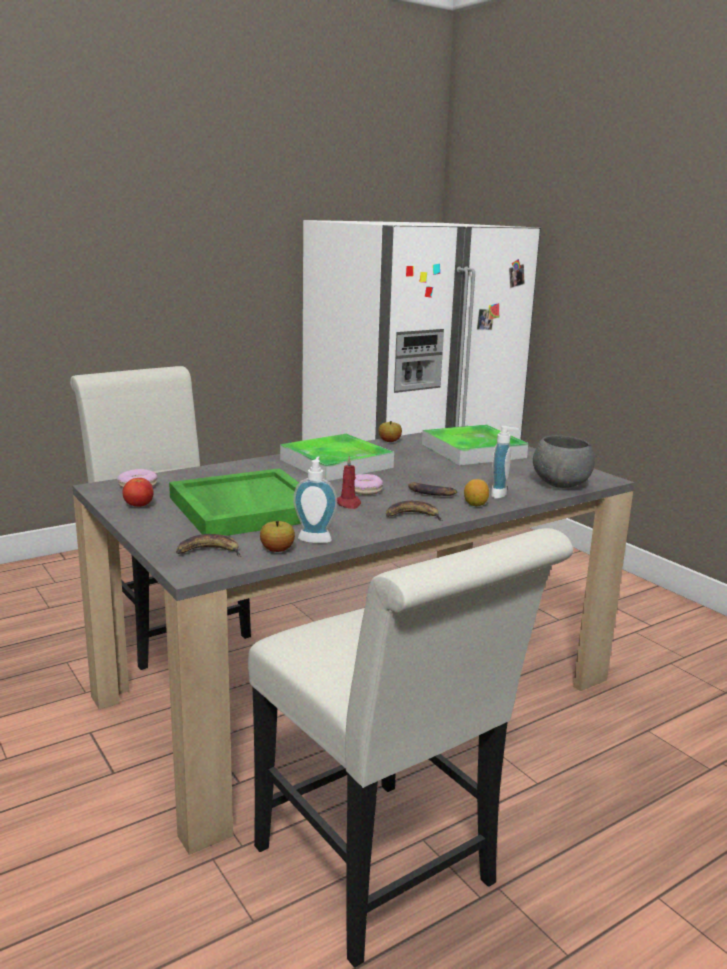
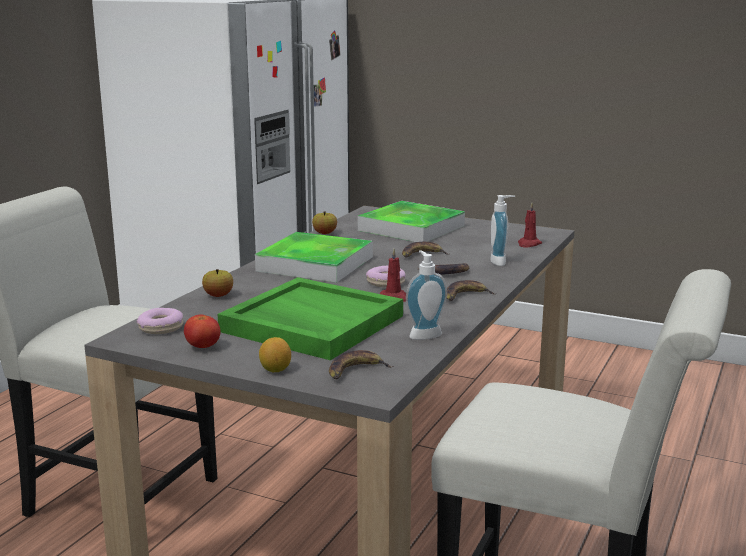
camera: 30 degrees left, 0 degrees up
(277, 550) = (411, 353): apple -> apple (218, 295)
(439, 474) = (422, 255): none -> banana
(475, 504) = (496, 274): lemon -> lemon (275, 370)
(560, 485) = (528, 244): grey bowl -> red candle

